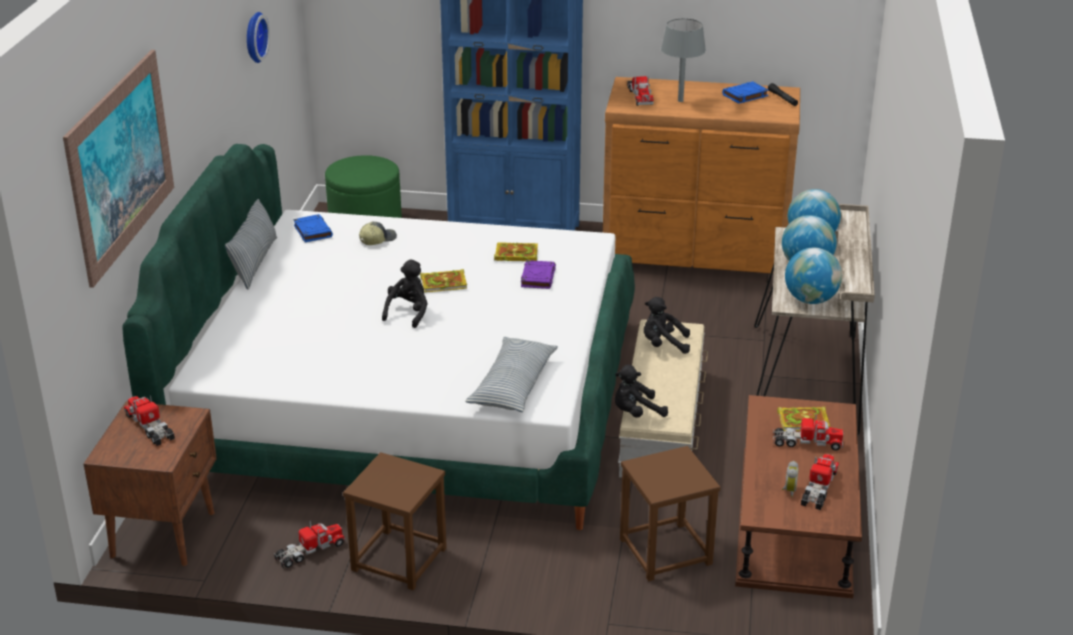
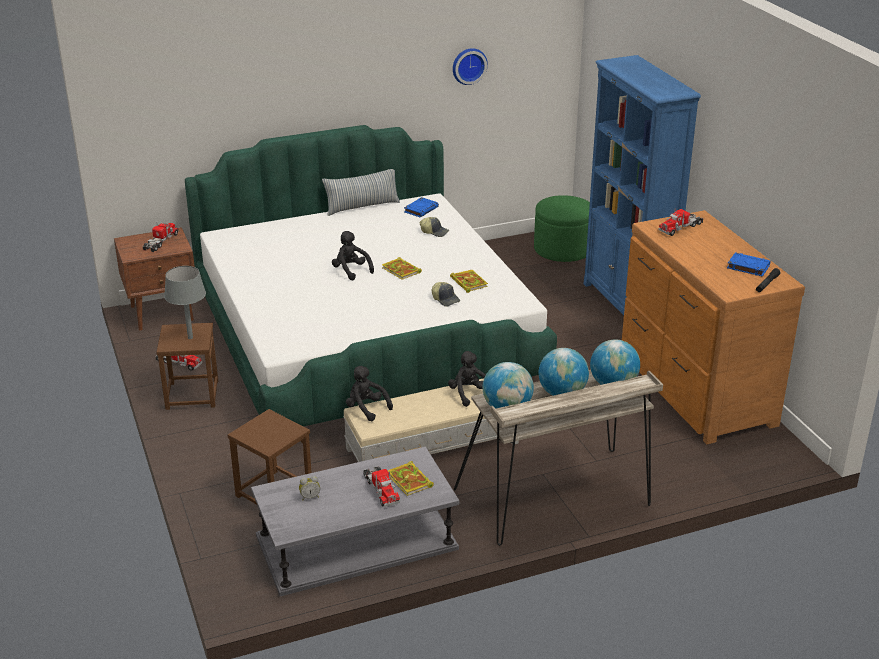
camera: 60 degrees right, 0 degrees up
(121, 164) = (219, 84): picture -> none
(408, 313) = (351, 271): black plush toy -> black plush toy turned 120 degrees counterclockwise
(513, 385) = (295, 332): pillow -> none
(538, 277) = (445, 299): purple book -> cap
(680, 101) = (696, 245): grey table lamp -> grey table lamp (190, 338)
(794, 519) = (357, 542): brown coffee table -> grey coffee table
(819, 488) = (324, 510): toy truck -> none

